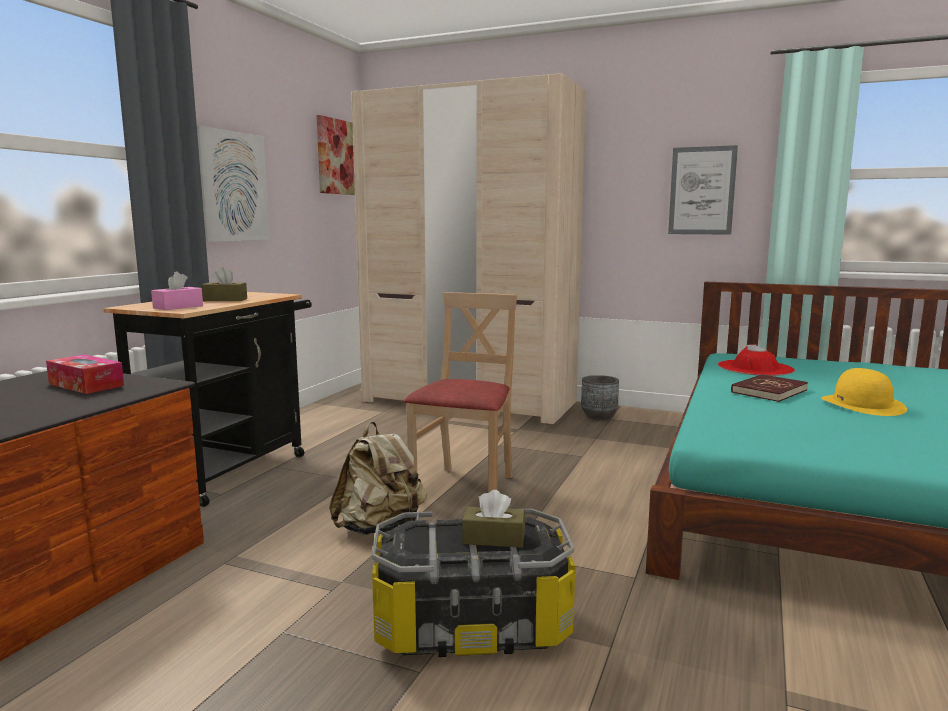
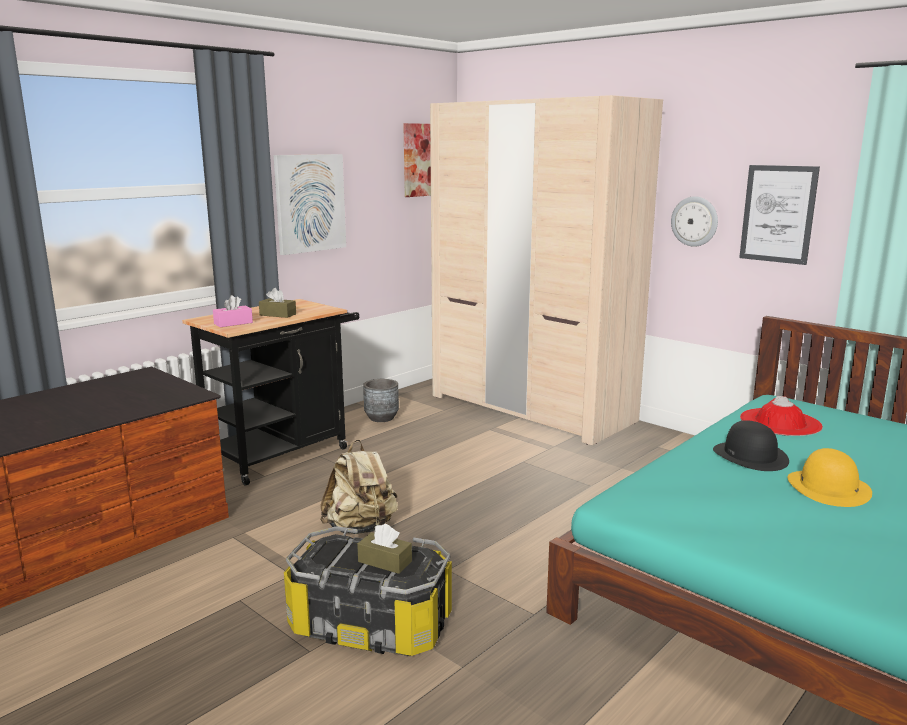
camera: 20 degrees right, 5 degrees up
(86, 385) = (148, 389): tissue box -> none
(465, 488) = (457, 502): beige chair -> none
(599, 416) = (648, 442): grey planter -> grey planter (381, 418)
(622, 204) = (694, 221): none -> wall clock
(768, 391) = (750, 456): red book -> black hat

